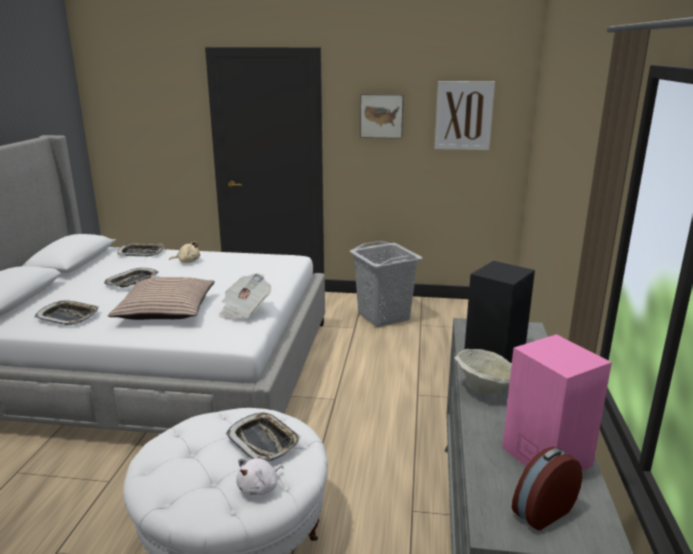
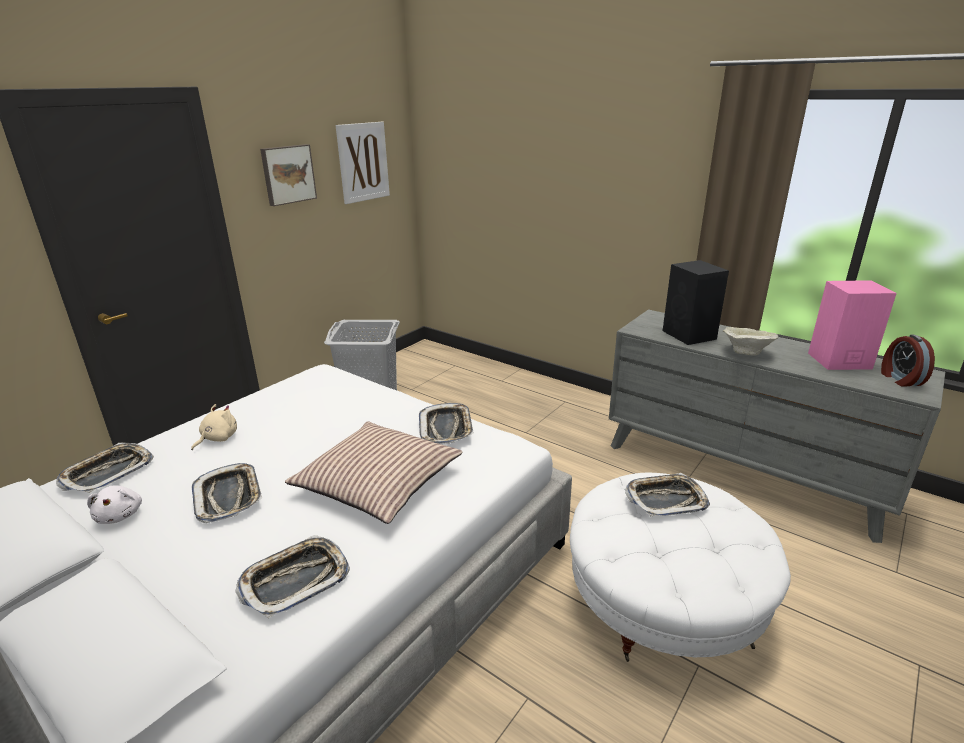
camera: 60 degrees left, 5 degrees up
(244, 310) = (446, 428): newspaper -> tray
(260, 487) = (737, 519): white plush toy -> white plush toy (120, 515)

